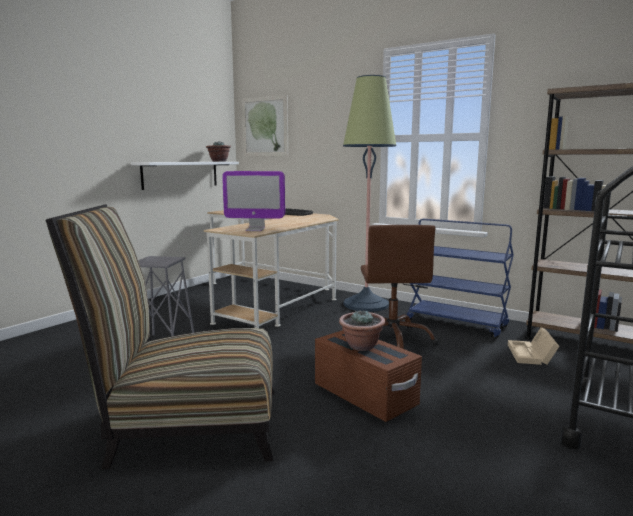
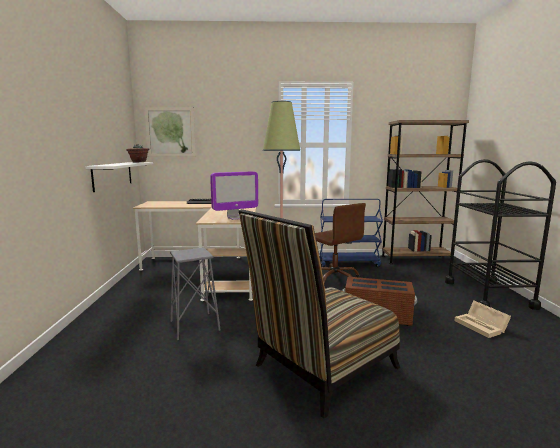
camera: 35 degrees left, 0 degrees up
(361, 346) = (377, 284): potted plant -> none
(531, 355) = (406, 272): beige storage box -> beige storage box (482, 326)

